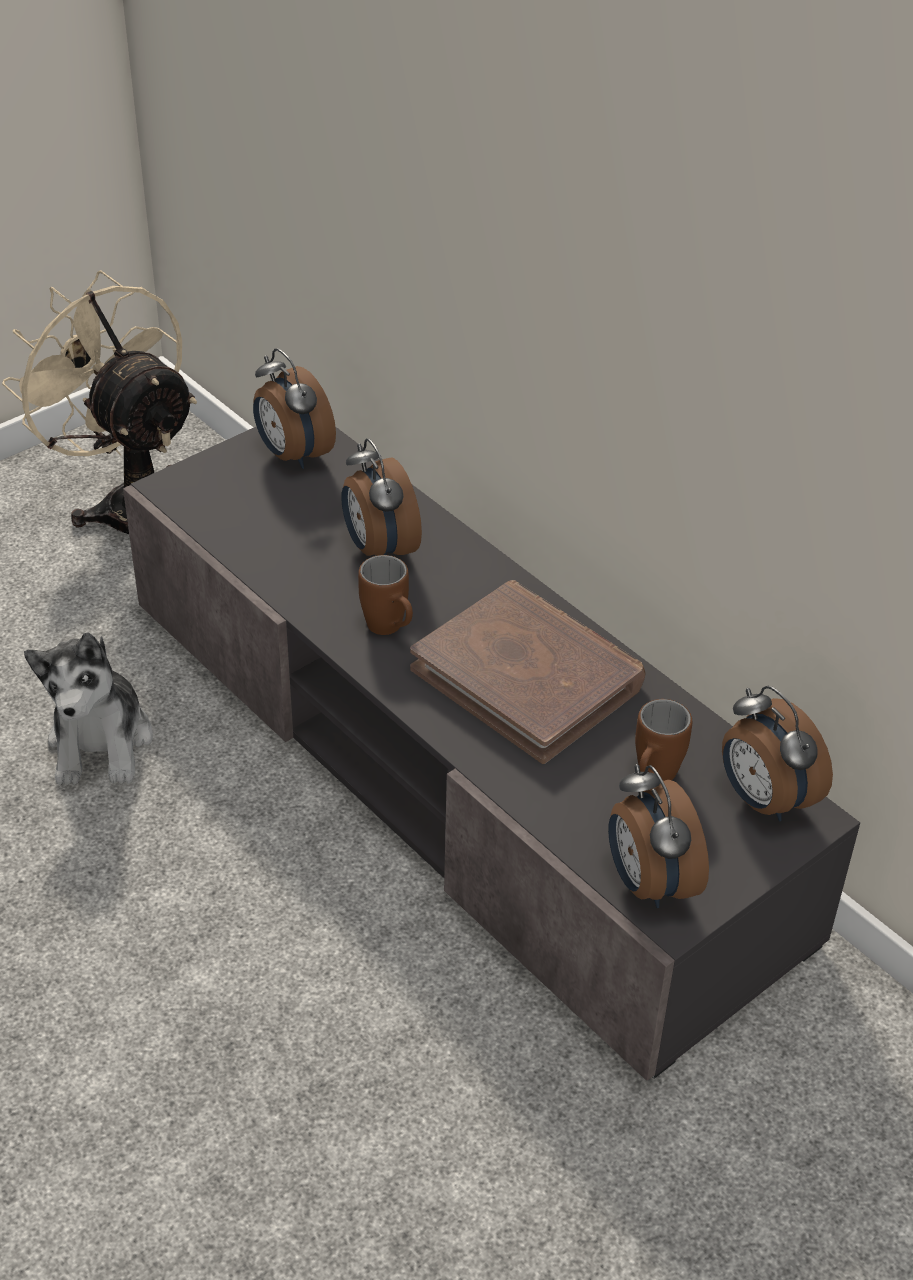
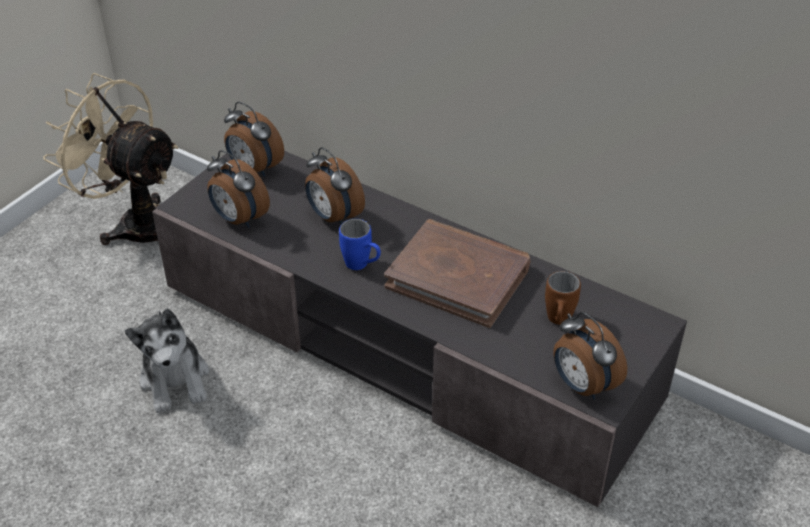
camera: 15 degrees left, 0 degrees up
(390, 630) = (362, 266): brown mug -> blue mug
(763, 800) = (627, 320): alarm clock -> alarm clock (238, 219)

